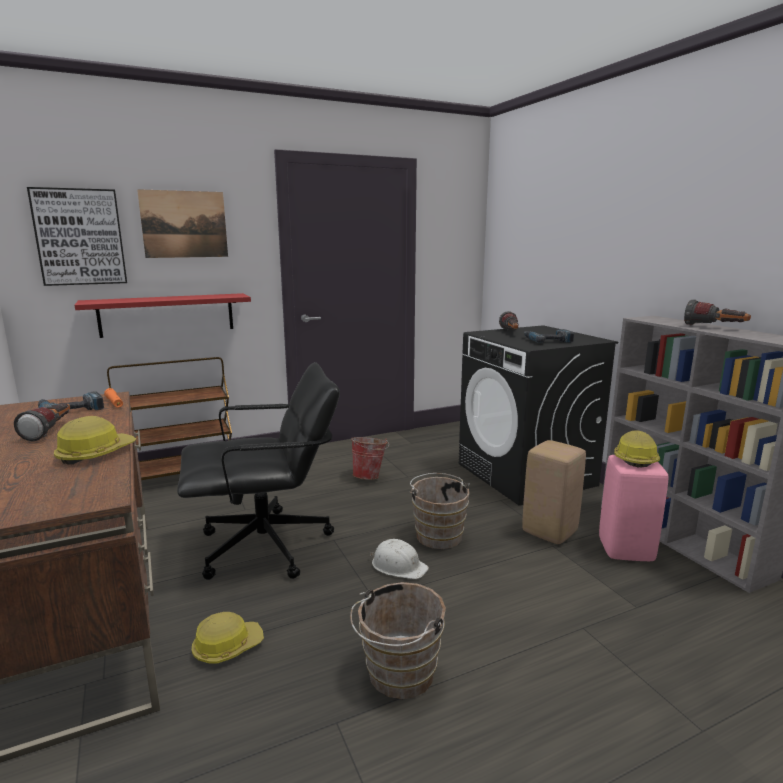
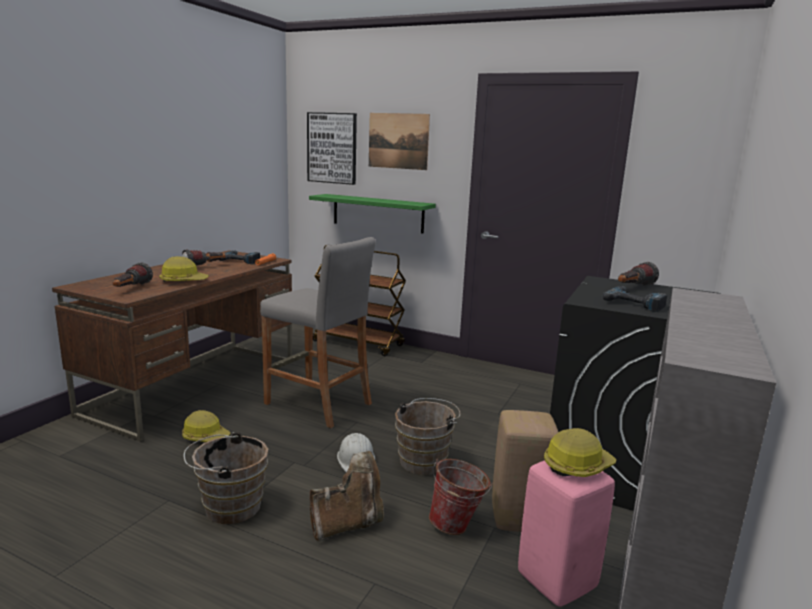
camera: 50 degrees right, 0 degrees up
(167, 315) = (377, 213): red shelf -> green shelf
(267, 546) = (318, 404): black office chair -> grey stool
(370, 476) = (469, 399): bucket -> bucket (457, 526)
(494, 610) = (348, 524): none -> brown boot
(714, 327) = (717, 322): flashlight -> flashlight (131, 289)

